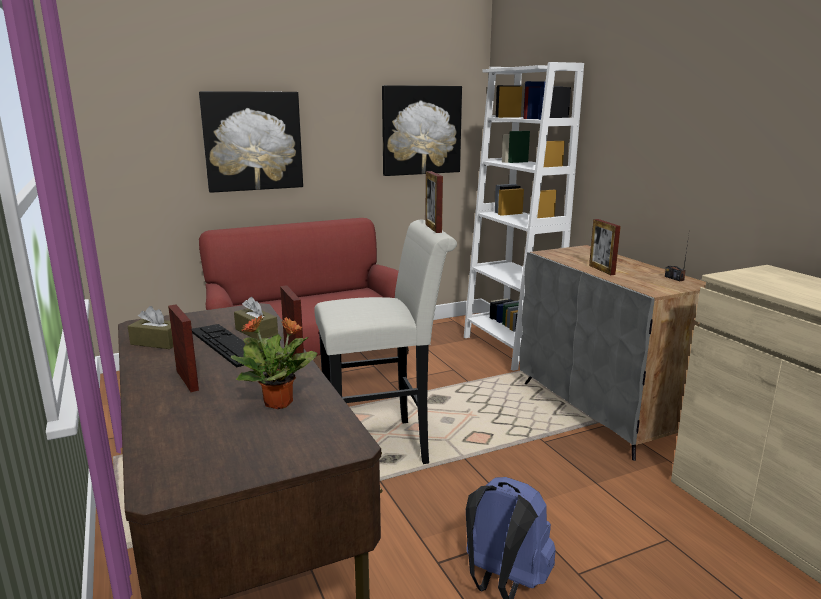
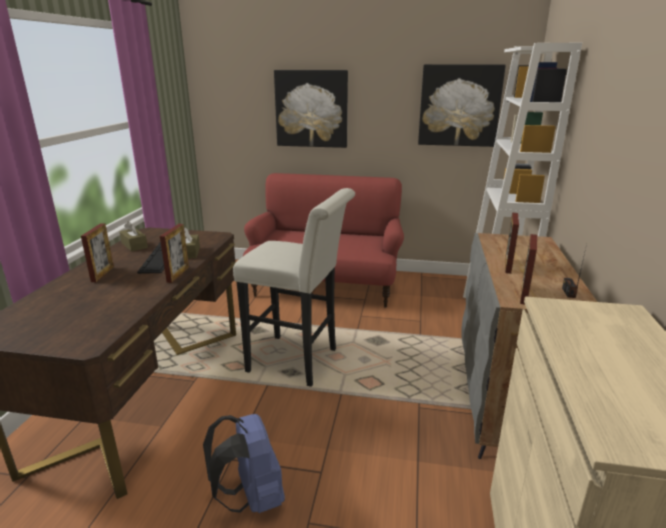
camera: 35 degrees right, 5 degrees up
(279, 403) = (111, 304): potted plant -> none
(433, 228) = (332, 197): picture frame -> picture frame (524, 294)

